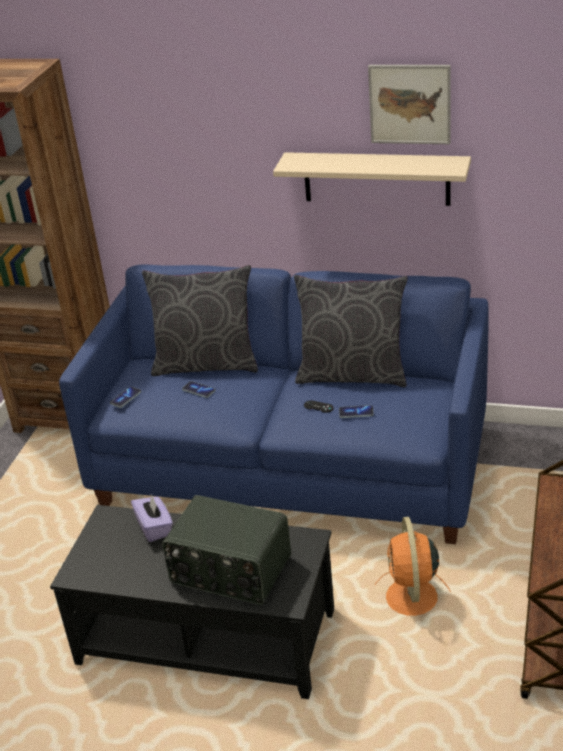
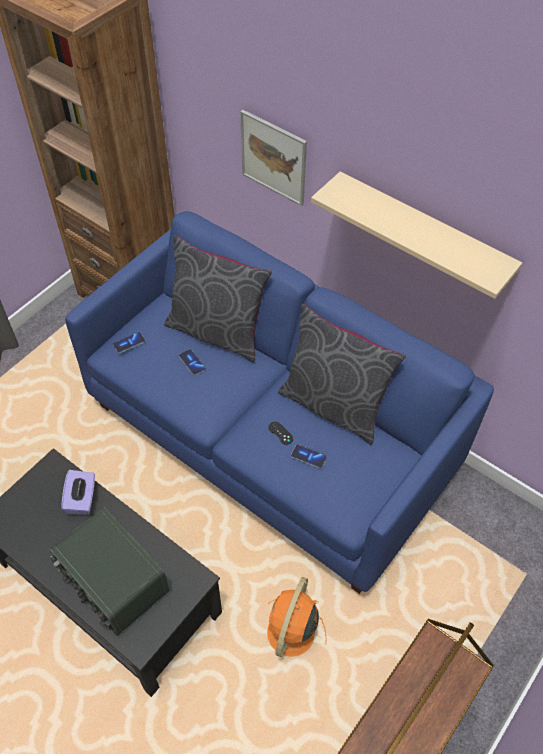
camera: 20 degrees right, 20 degrees up
(410, 104) = (474, 185): picture -> picture (273, 157)

